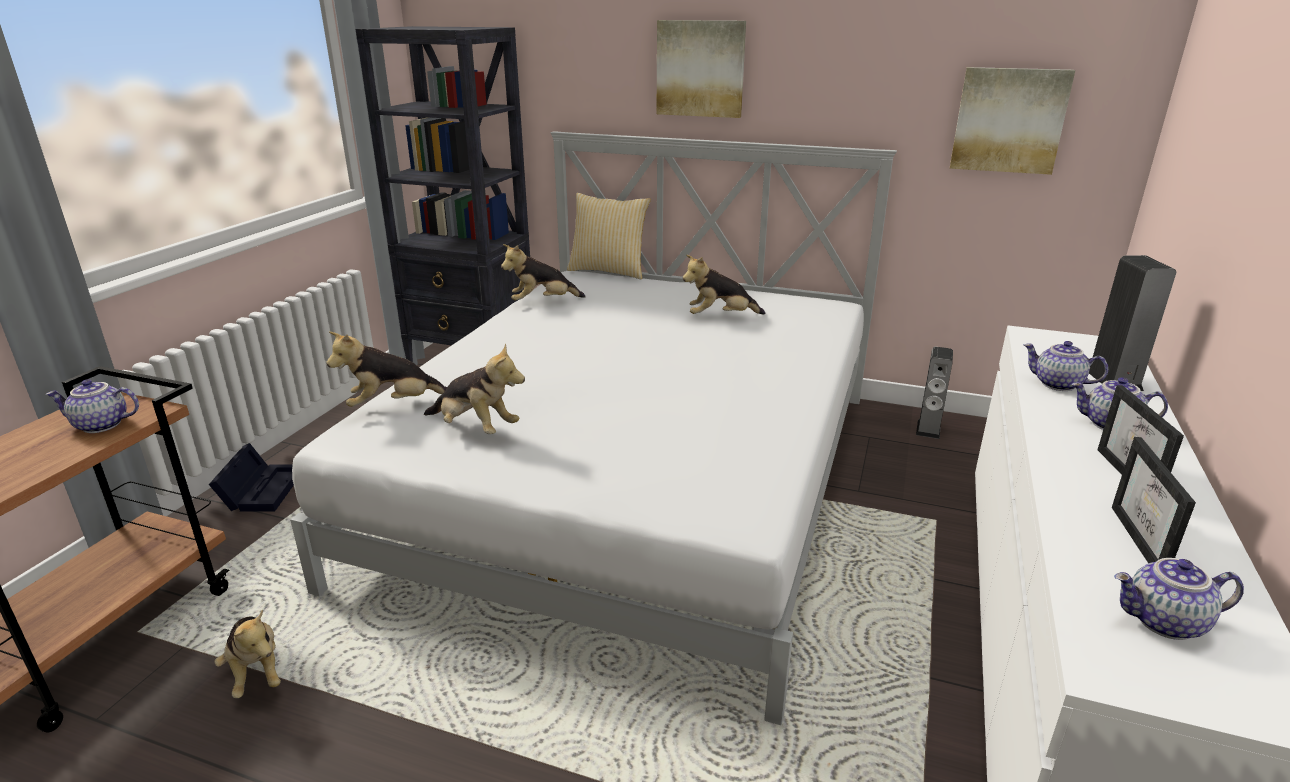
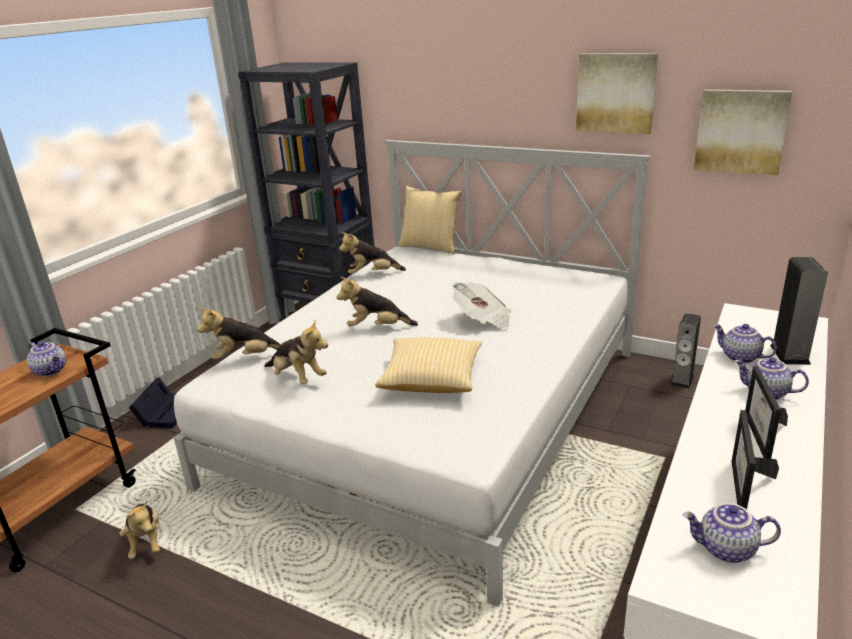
camera: 10 degrees right, 0 degrees up
(100, 425) = (51, 370): teapot -> teapot turned 150 degrees counterclockwise
(661, 425) = (431, 379): none -> pillow
(700, 68) = (496, 91): picture -> picture (616, 93)
(705, 353) = (483, 320): none -> newspaper
(720, 317) = (505, 288): plush toy -> plush toy (377, 328)

